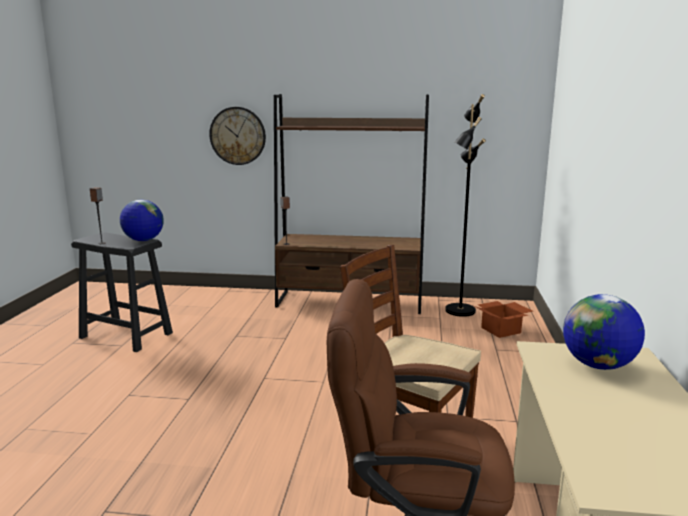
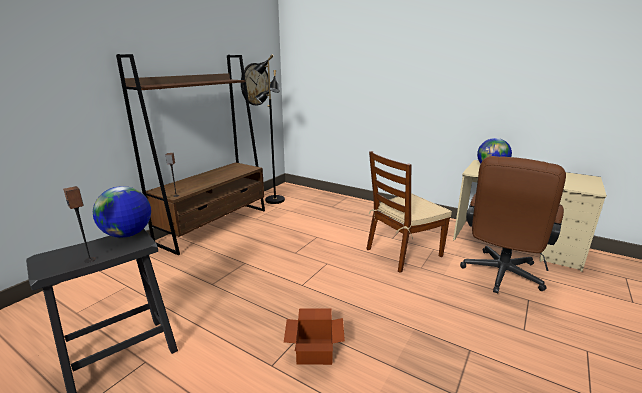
camera: 65 degrees left, 5 degrees up
(237, 136) = (71, 102): wall clock -> wall clock (255, 84)
(502, 330) = (311, 198): cardboard box -> cardboard box (315, 350)

